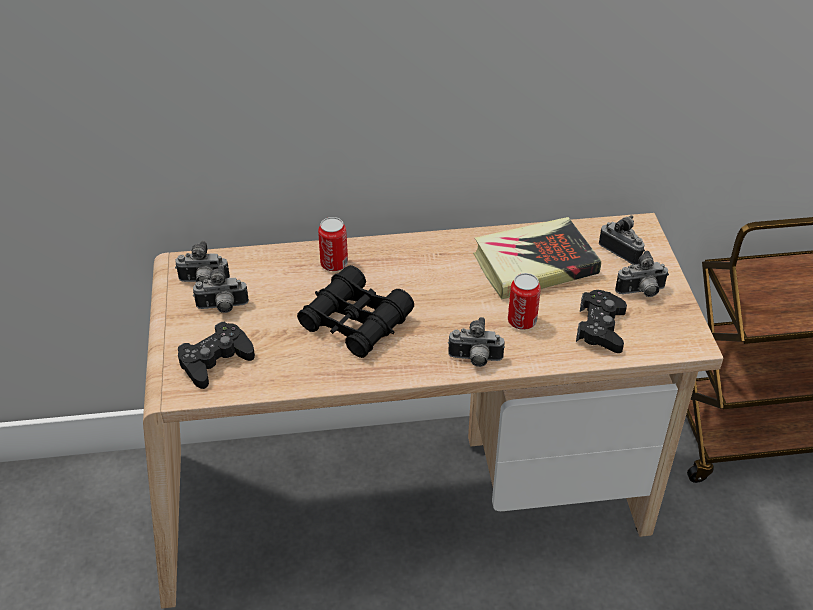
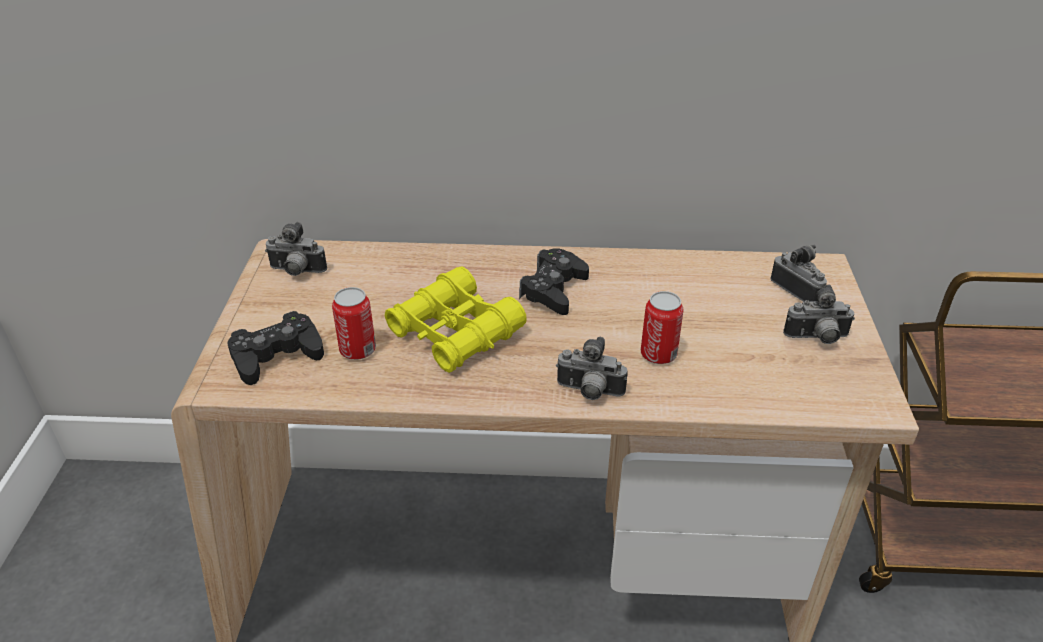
camera: 10 degrees right, 5 degrees down
(222, 308) = (307, 300): camera -> none
(334, 264) = (449, 268): can -> can (358, 350)
(355, 322) = (455, 332): black binoculars -> yellow binoculars
(534, 264) = (687, 293): book -> none
(600, 328) = (758, 374): black game controller -> black game controller (553, 289)

